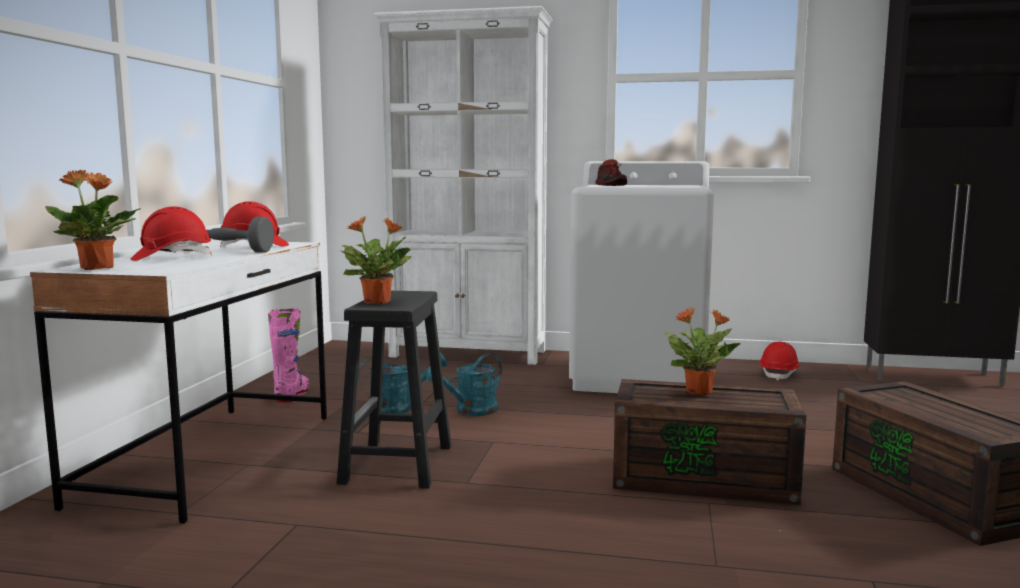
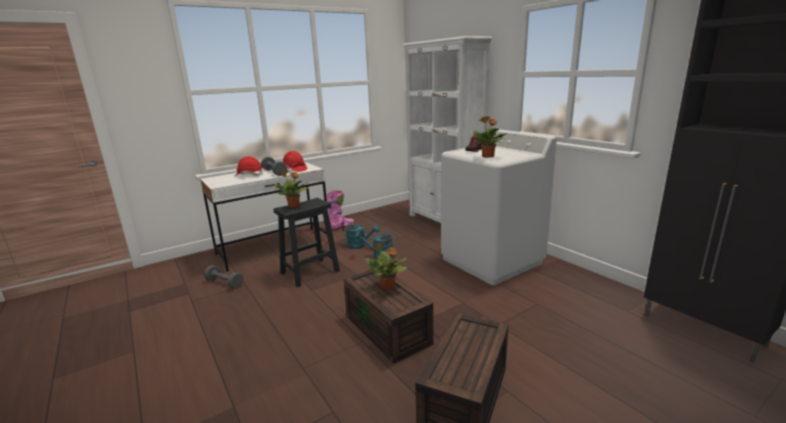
camera: 45 degrees right, 10 degrees up
(97, 268) = (214, 179): potted plant -> potted plant (488, 156)
(236, 540) = (225, 283): none -> grey dumbbell
(779, 374) = (580, 286): red hard hat -> none

